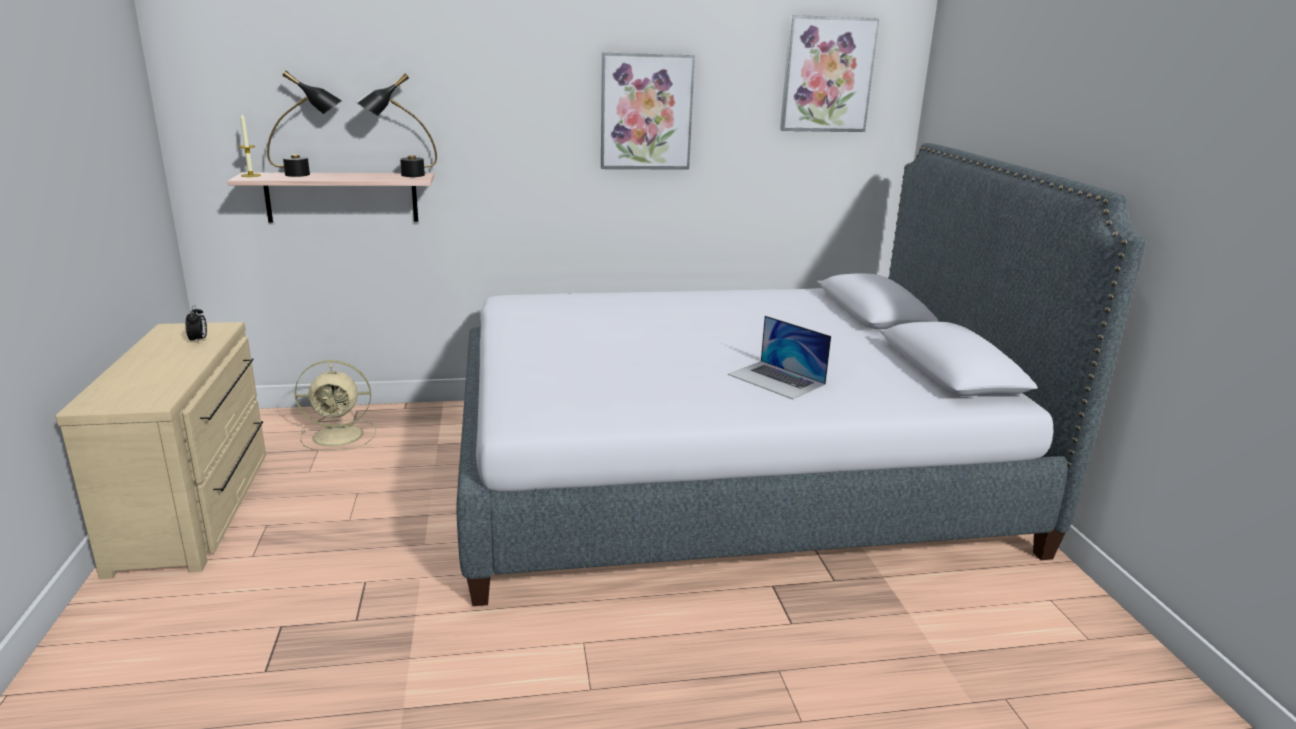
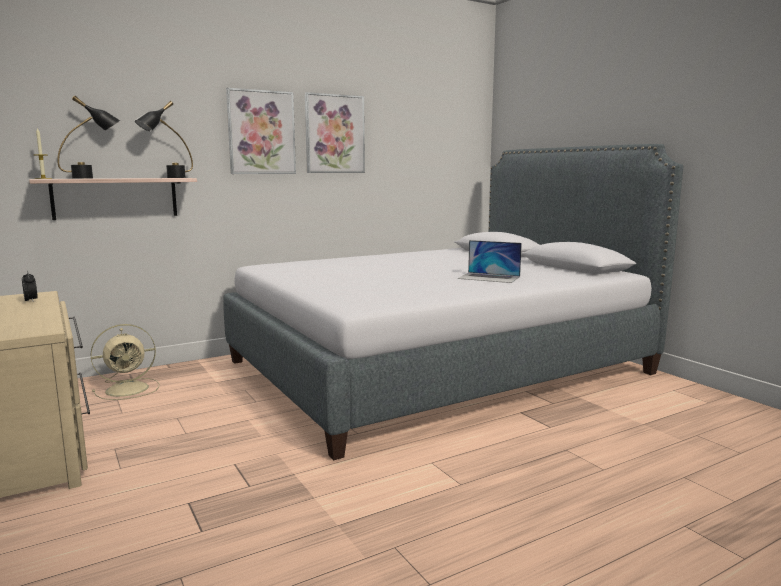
camera: 20 degrees left, 10 degrees down
(827, 75) = (440, 112): picture -> picture (261, 132)

